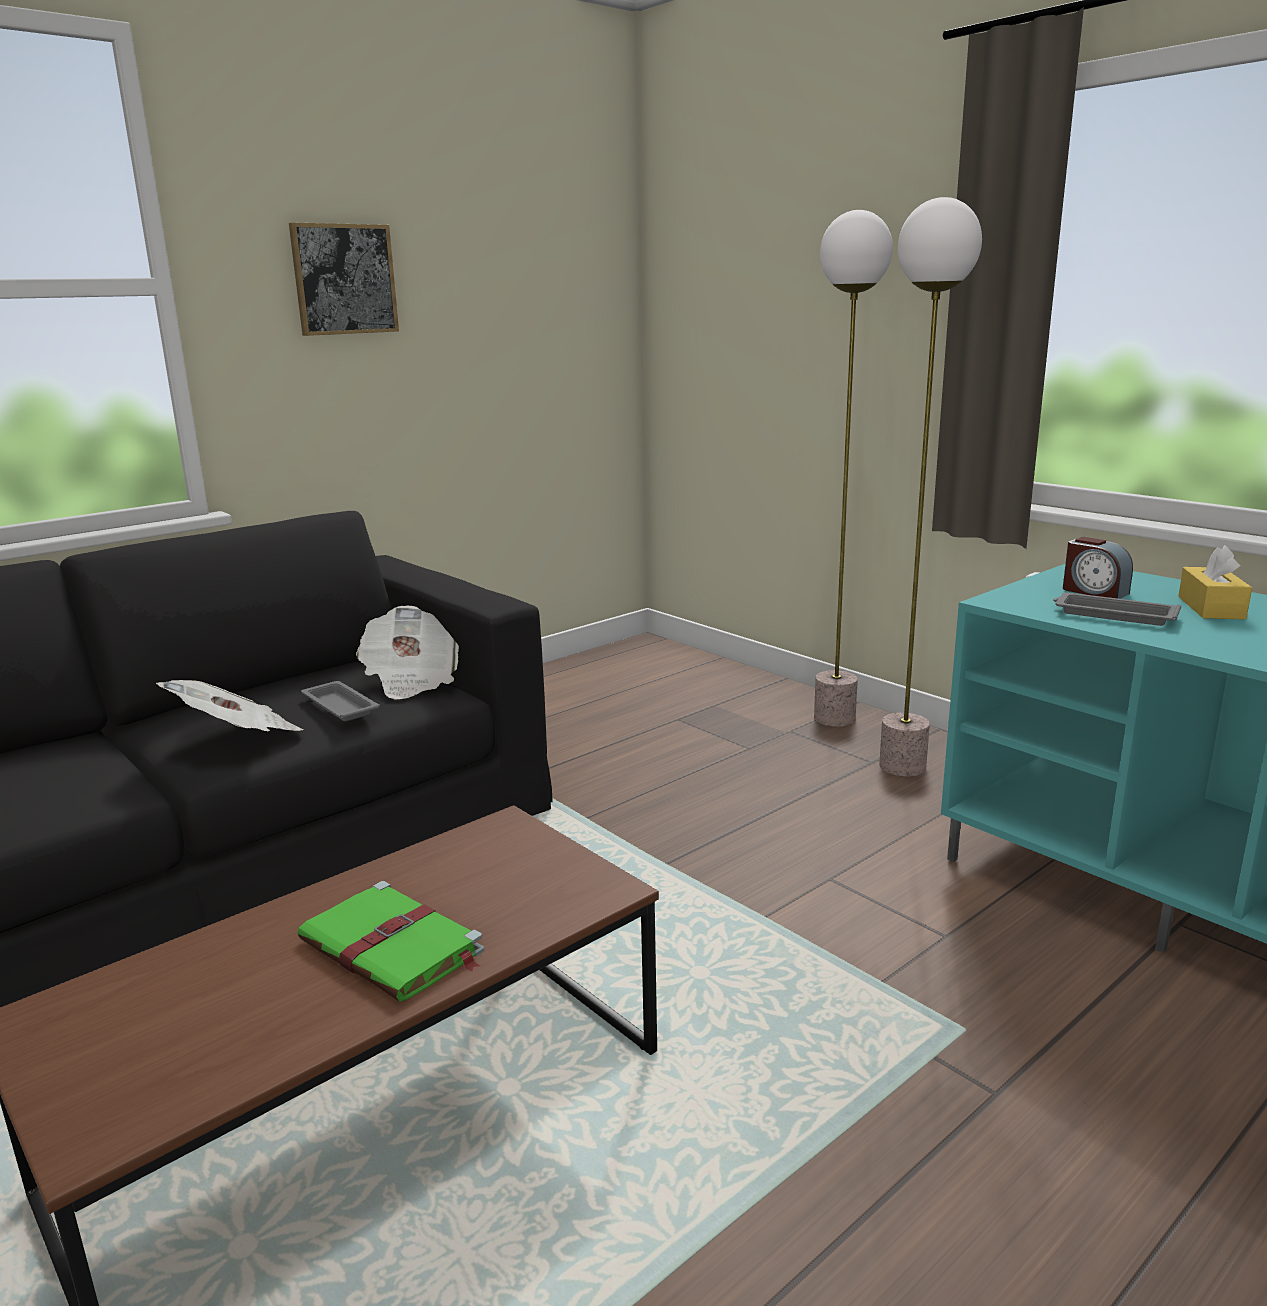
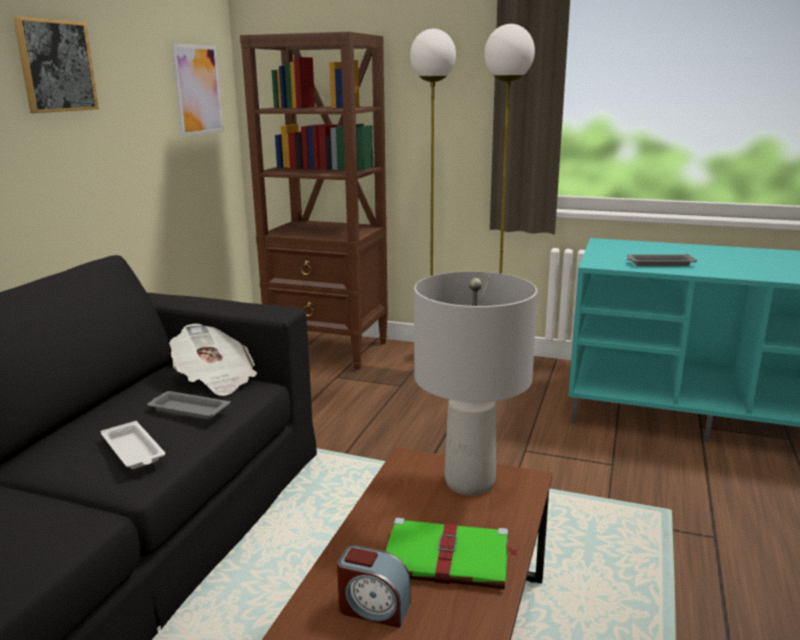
camera: 30 degrees left, 0 degrees up
(238, 737) = (134, 451): newspaper -> white tray
(537, 870) = (469, 482): none -> grey table lamp
(570, 306) = (198, 90): none -> picture
(704, 683) = (329, 350): none -> brown bookcase
(1094, 592) = (629, 253): alarm clock -> alarm clock (373, 608)
(1211, 608) = (691, 254): yellow tissue box -> none

